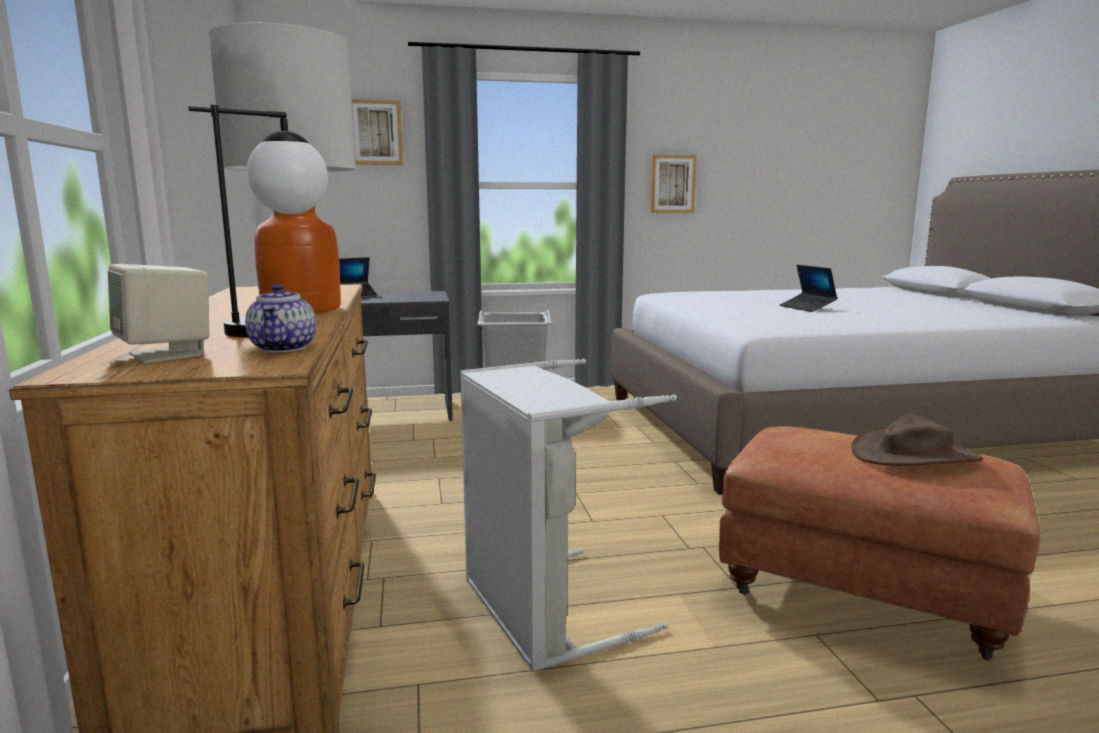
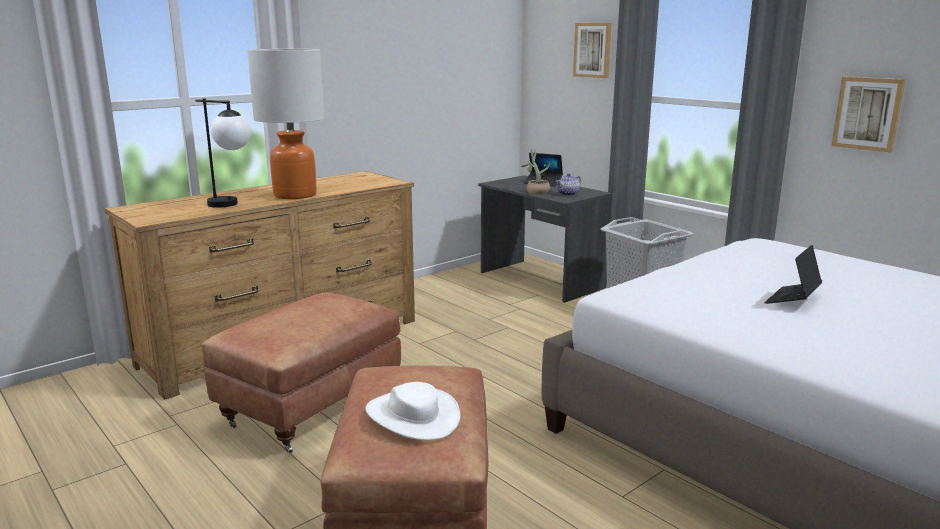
camera: 60 degrees right, 5 degrees up
(166, 354) = (163, 207): beige speaker -> none
(284, 348) = (185, 214): teapot -> teapot (568, 194)
(380, 299) = (536, 191): none -> potted plant
(539, 610) = (311, 407): grey laundry basket -> brown ottoman
(914, 455) = (412, 416): brown hat -> white hat

